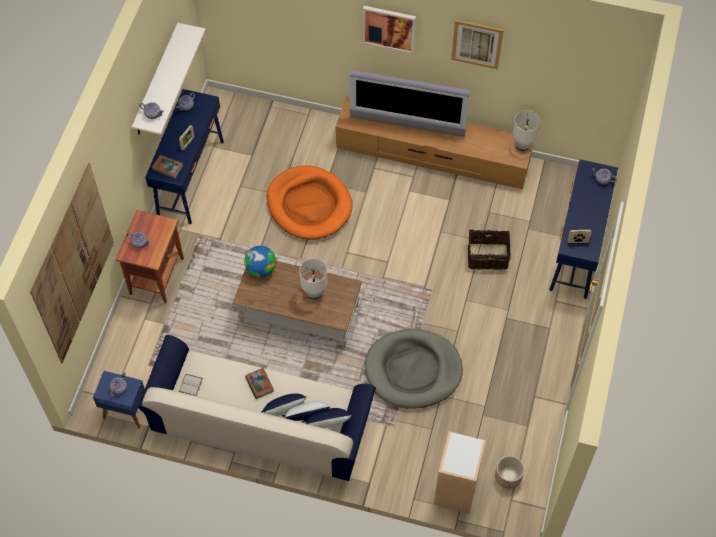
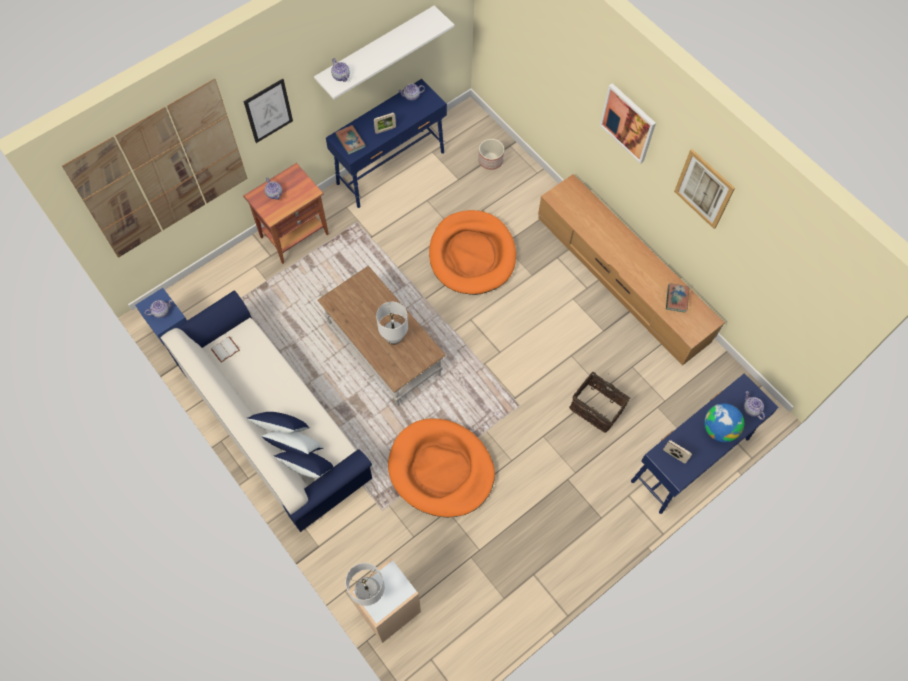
camera: 35 degrees right, 5 degrees up
(115, 173) = (268, 111): none -> picture
(259, 384) = (281, 389): book -> book (676, 299)
(261, 269) = (366, 284): globe -> globe (719, 429)
(407, 127) = (606, 237): television -> none
(413, 370) = (441, 469): grey dog bed -> orange dog bed
(508, 476) = (446, 634): planter -> planter (490, 161)
(522, 145) = (706, 323): white table lamp -> white table lamp (368, 592)

